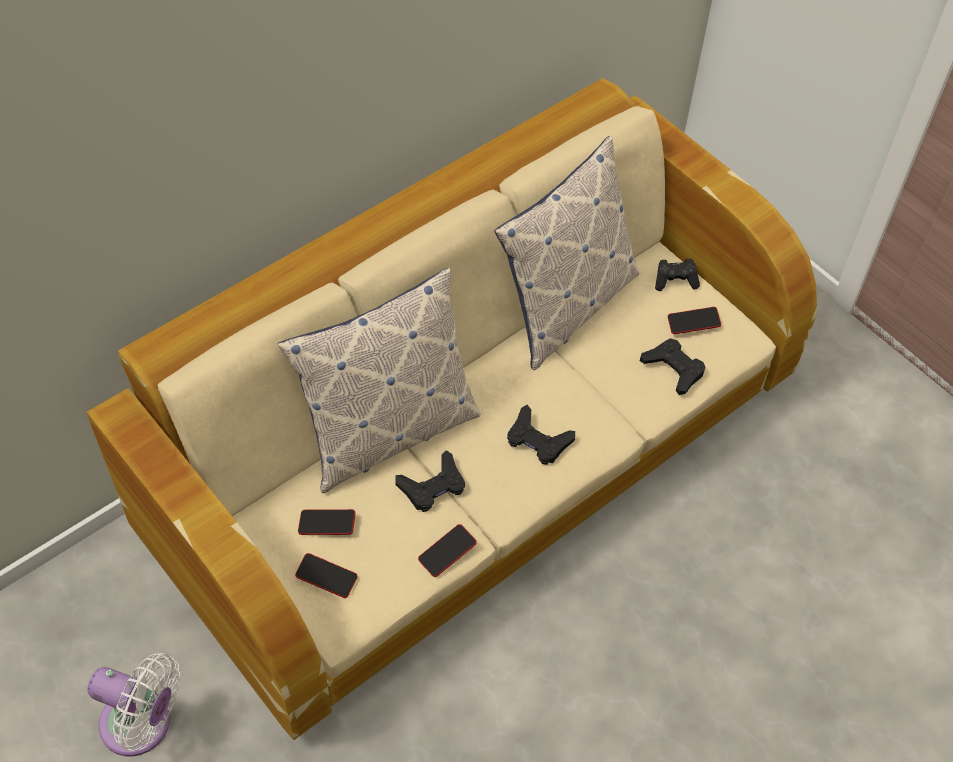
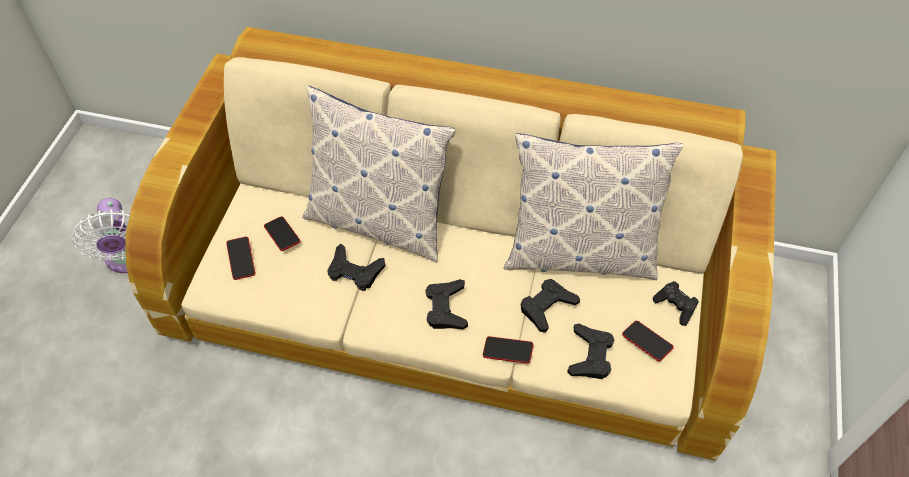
camera: 55 degrees right, 0 degrees up
(447, 552) = (309, 312): phone -> phone (507, 351)
(602, 366) = (547, 307): none -> black game controller

